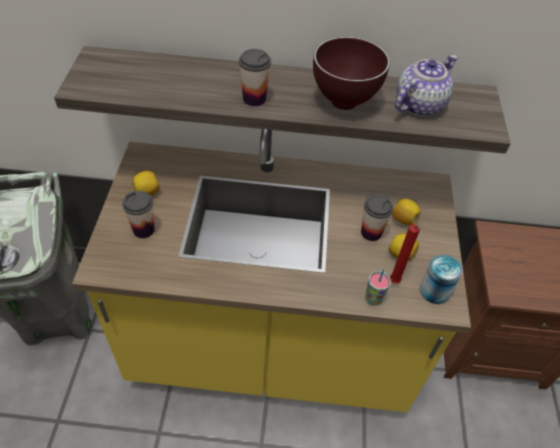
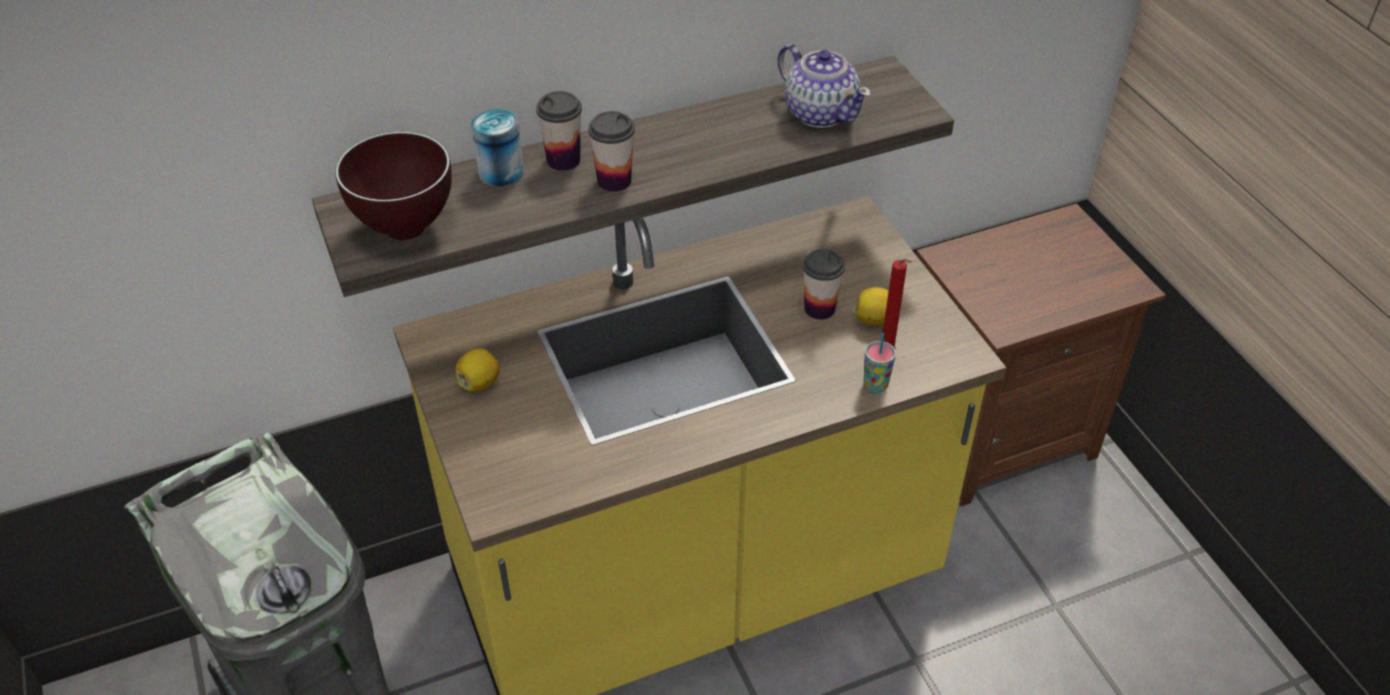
camera: 25 degrees left, 5 degrees down
(143, 230) = (516, 432): cup -> cup (563, 160)
(342, 102) = (727, 144): brown bowl -> brown bowl (402, 229)
(403, 219) = (848, 276): lemon -> none
(418, 105) = (820, 112): teapot -> teapot turned 120 degrees clockwise
(434, 291) = (940, 344): can -> can (501, 172)

